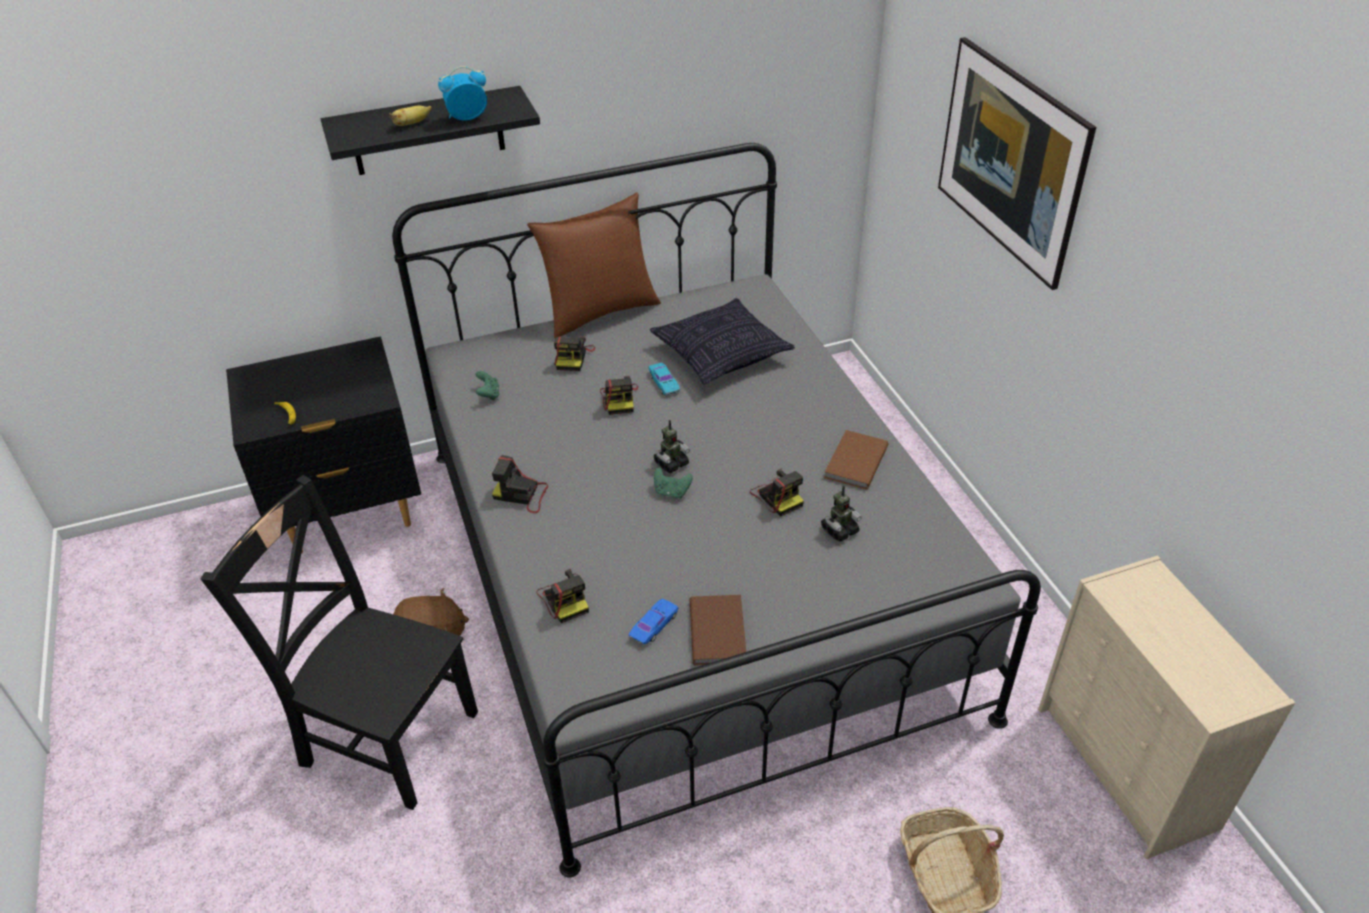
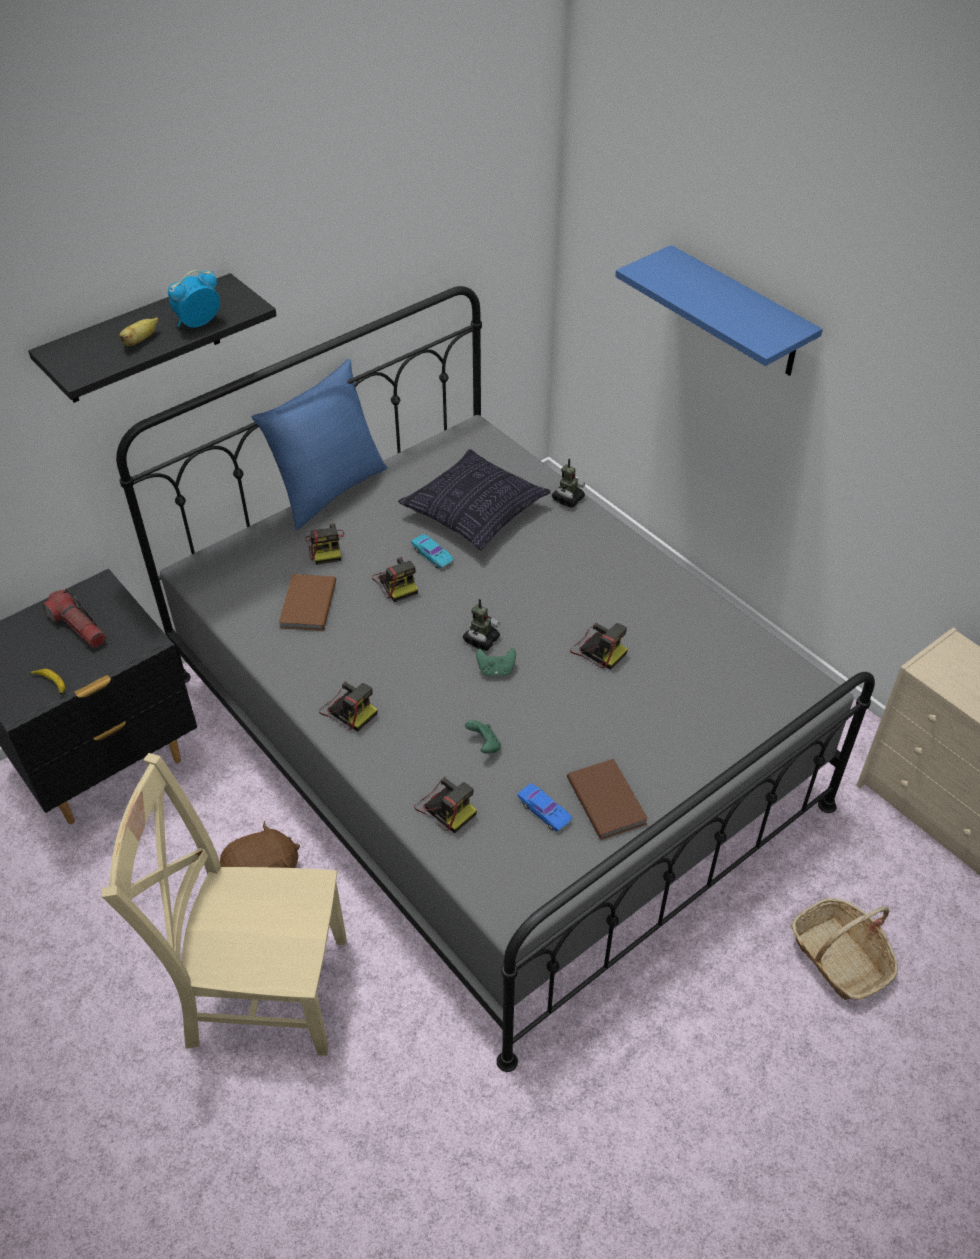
camera: 20 degrees left, 5 degrees up
(332, 376) = (78, 627): none -> flashlight
(384, 734) = (260, 988): black chair -> beige chair
(488, 394) = (257, 608): green game controller -> green game controller (484, 745)
(522, 495) = (348, 710): camera -> camera turned 135 degrees counterclockwise
(600, 312) = (329, 490): brown pillow -> blue pillow
(653, 625) = (544, 811): blue toy car -> blue toy car turned 120 degrees clockwise
(839, 530) = (670, 670): toy robot -> toy robot (568, 499)
(854, 462) = (652, 597): brown book -> brown book (306, 605)
(1003, 198) = (738, 313): picture -> blue shelf

